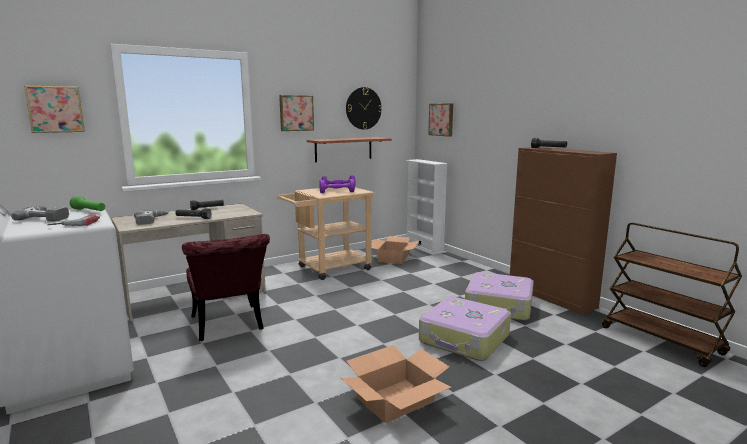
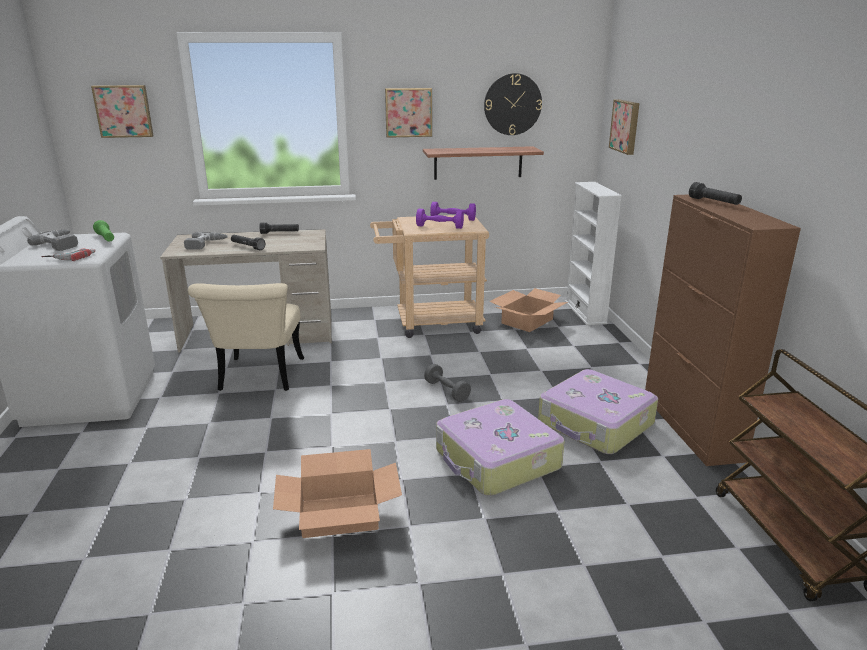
camera: 25 degrees right, 10 degrees up
(229, 326) = (259, 379): red chair -> beige chair
(385, 306) = (447, 391): none -> grey dumbbell

